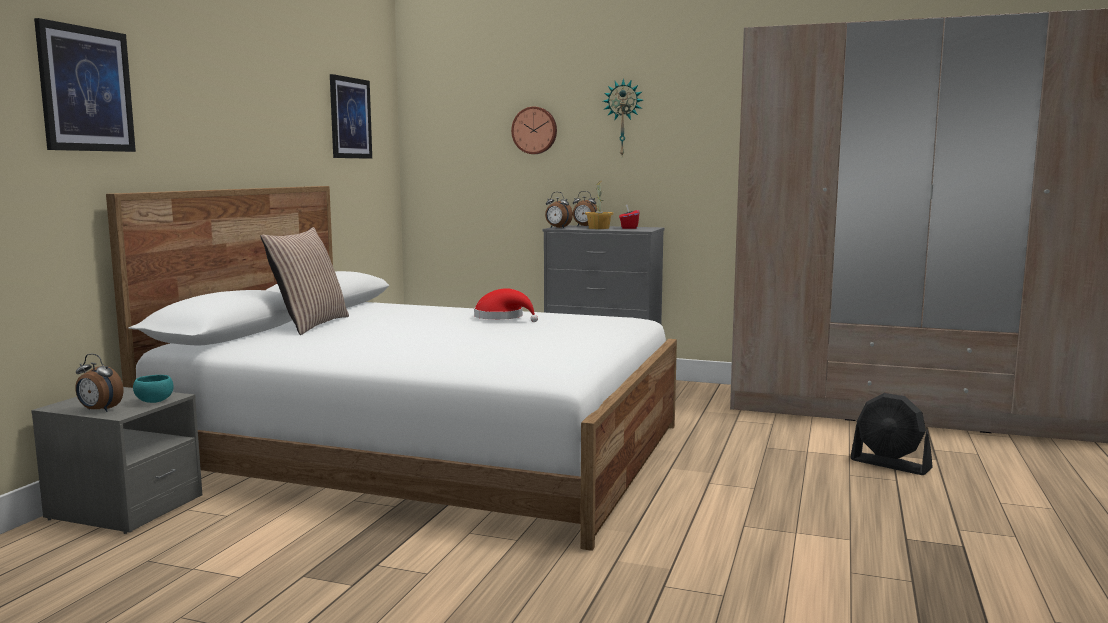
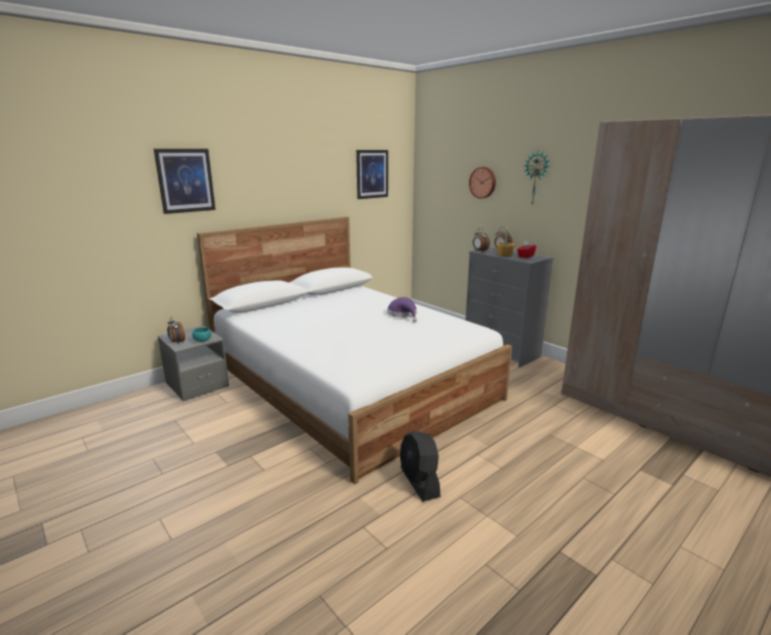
camera: 30 degrees right, 10 degrees up
(309, 324) = (303, 303): pillow -> none
(502, 318) = (403, 314): red hat -> purple hat
(890, 464) = (627, 478): black fan -> black fan (419, 482)

